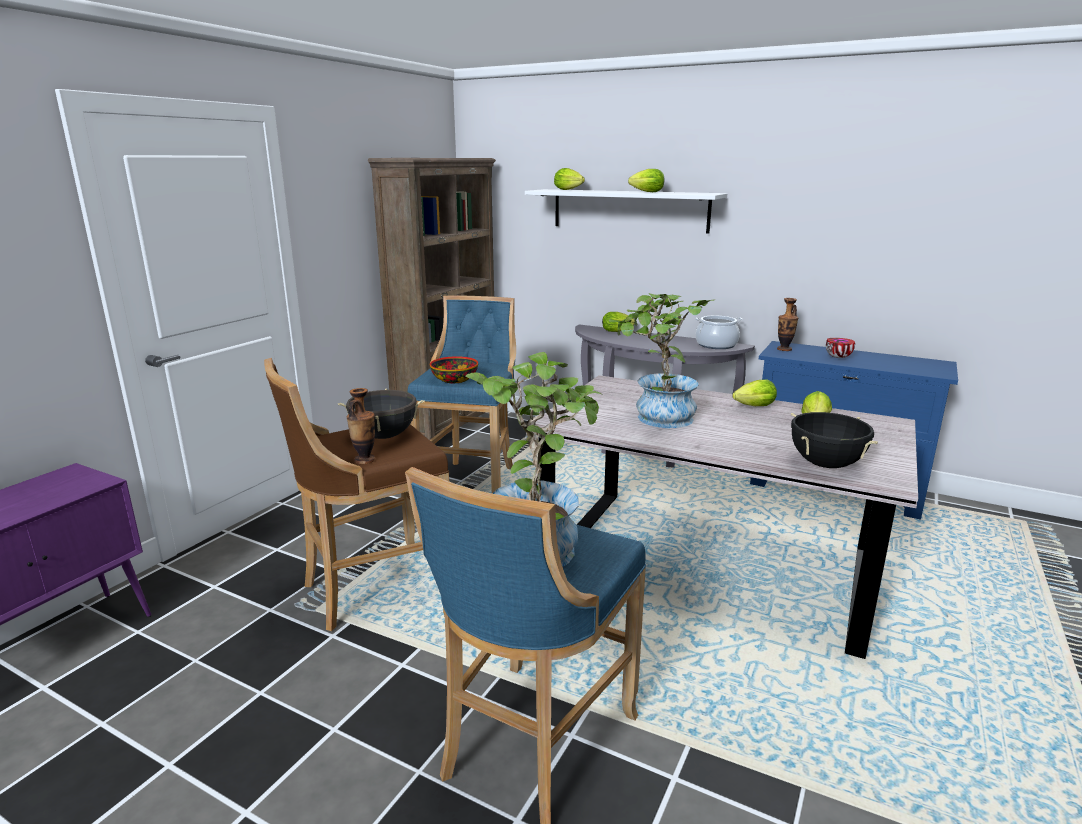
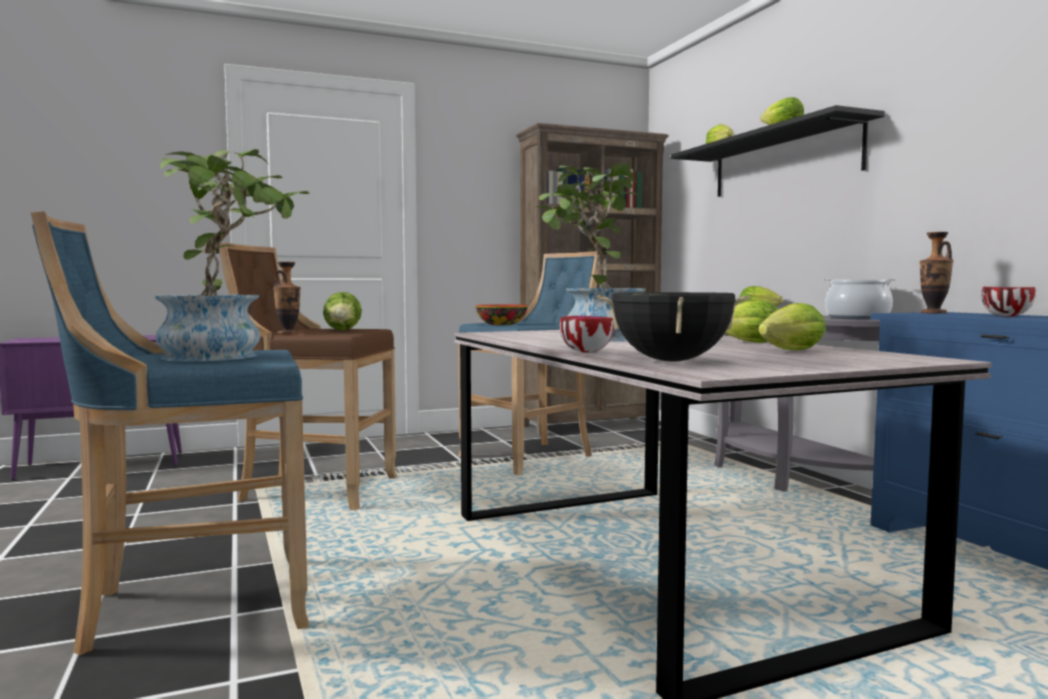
camera: 40 degrees right, 15 degrees down
(384, 436) = (343, 330): black cooking pot -> lettuce
(629, 210) = (783, 161): white shelf -> black shelf
(747, 459) = (586, 352): none -> bowl

